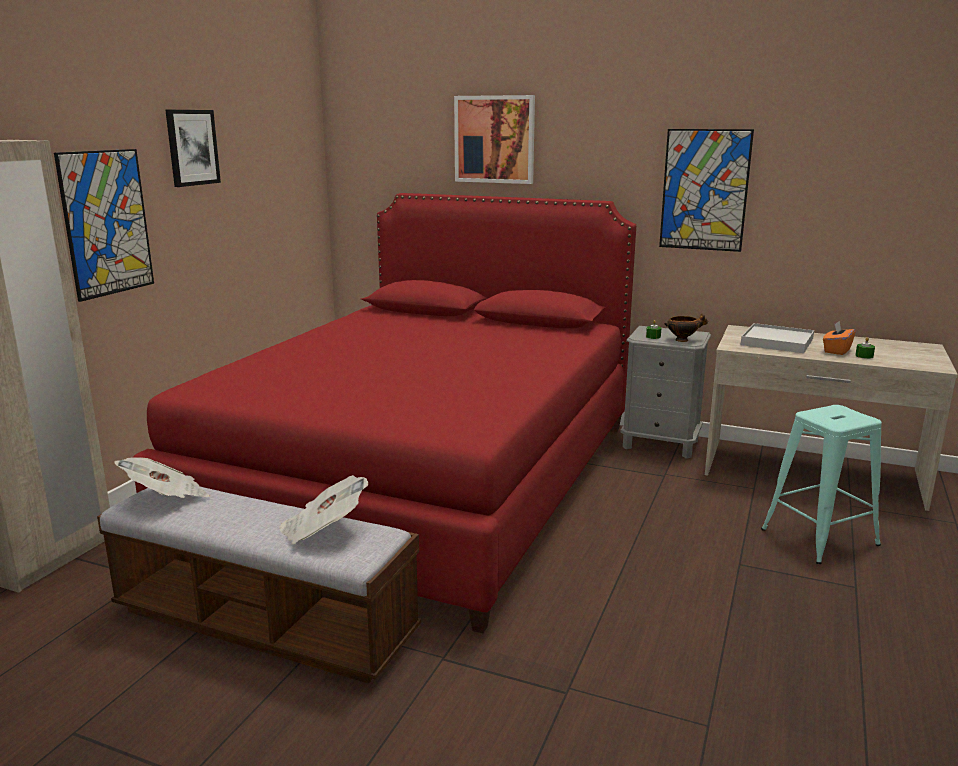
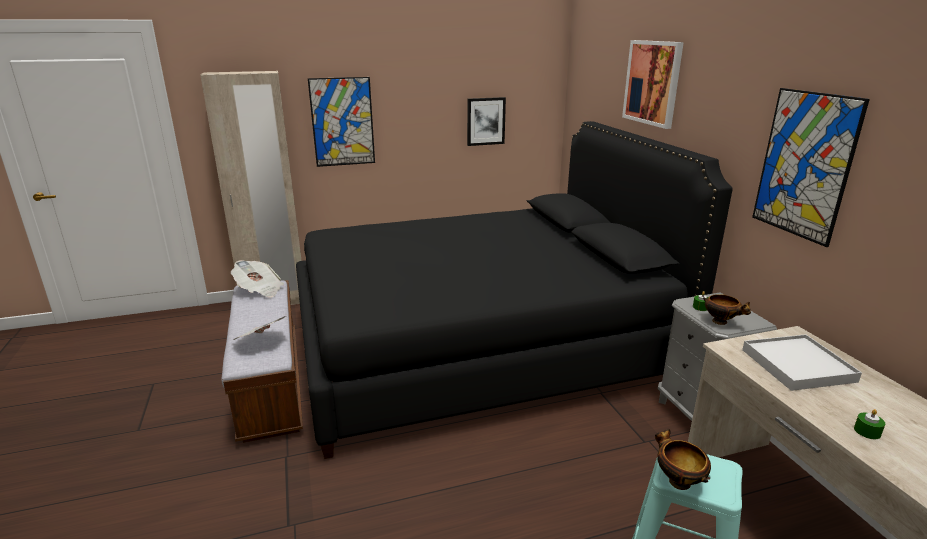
camera: 50 degrees right, 5 degrees up
(192, 147) = (420, 76): picture -> picture (485, 121)
(423, 479) = (478, 347): red bed -> black bed
(836, 350) = (847, 408): orange tissue box -> none
(841, 424) = (677, 481): none -> bowl

